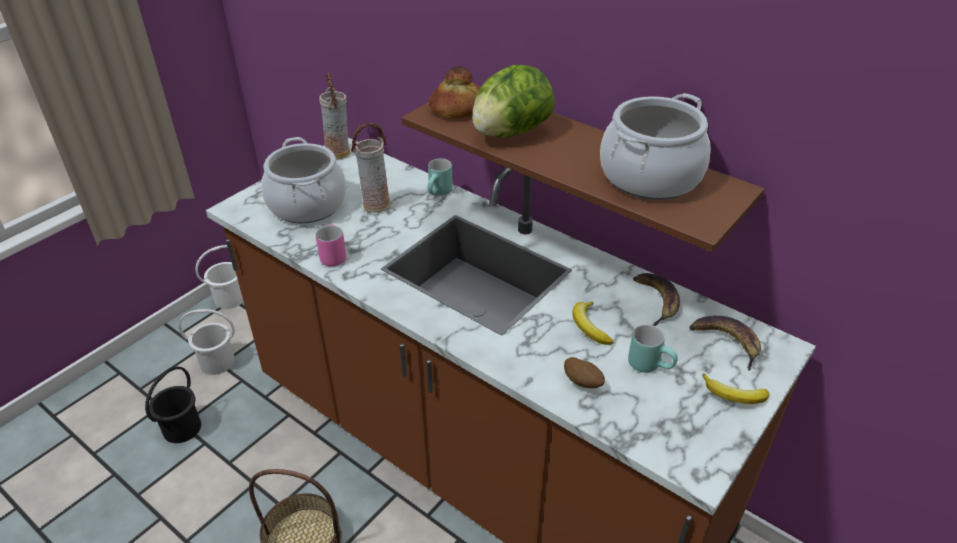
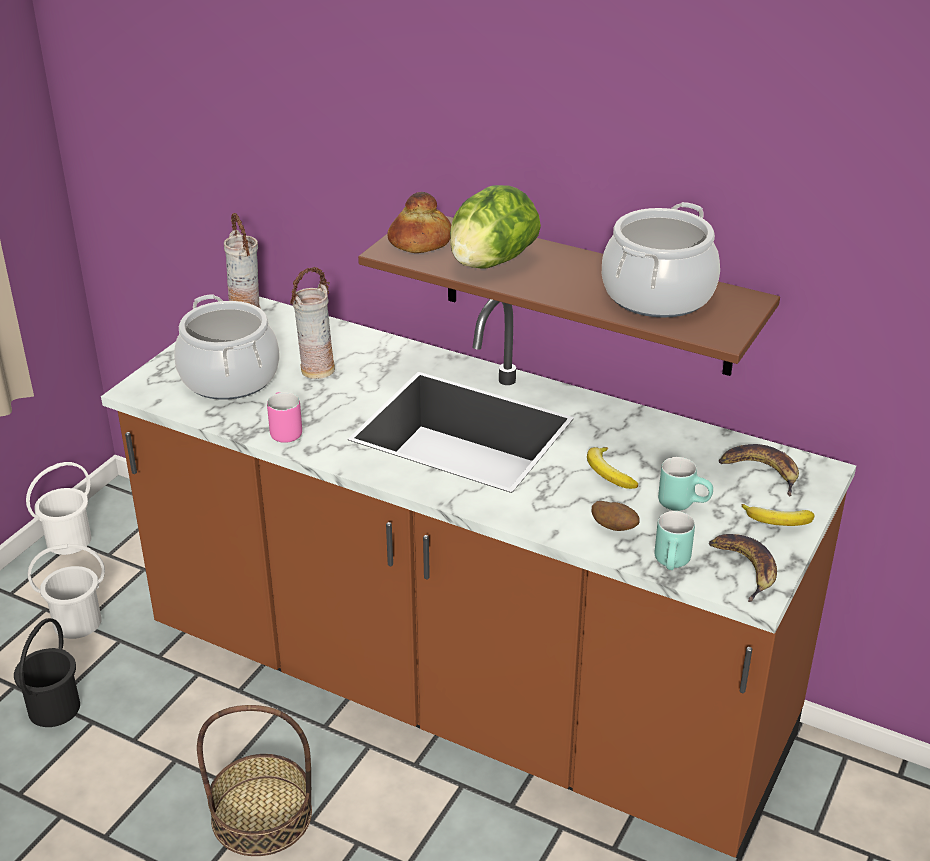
camera: 10 degrees left, 5 degrees down
(440, 193) = (391, 349): turquoise mug -> turquoise mug (674, 564)
(656, 300) = (677, 439): banana -> banana (745, 569)

